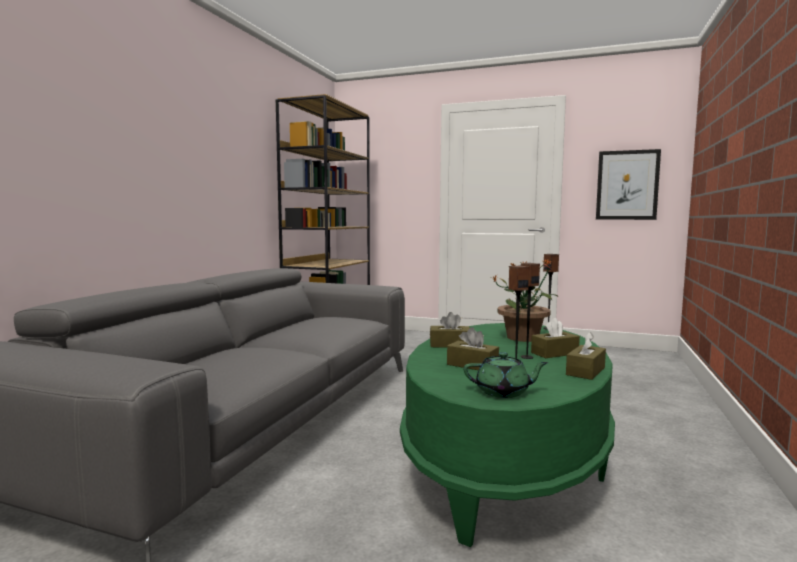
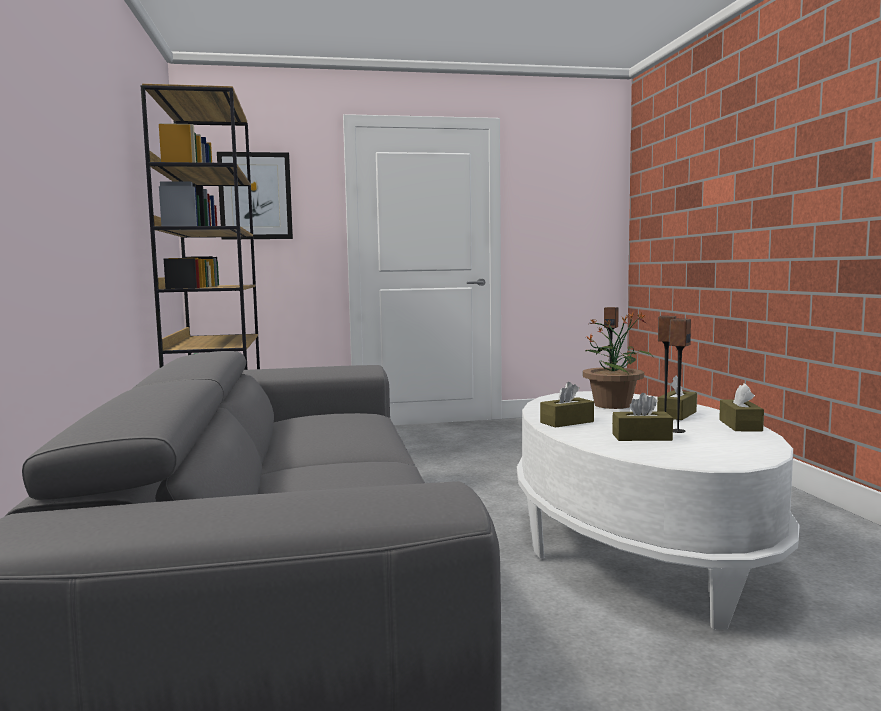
camera: 30 degrees left, 0 degrees up
(503, 392) = (730, 454): green teapot -> none
(505, 462) = (637, 547): green coffee table -> white coffee table
(627, 185) = (569, 228): picture -> picture (255, 196)

